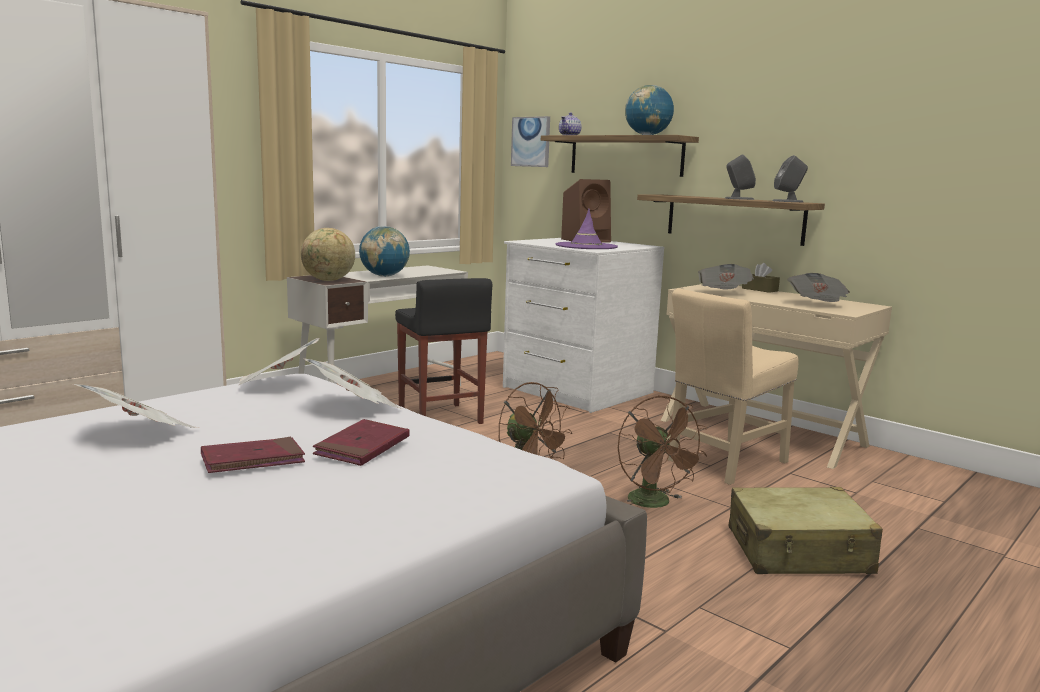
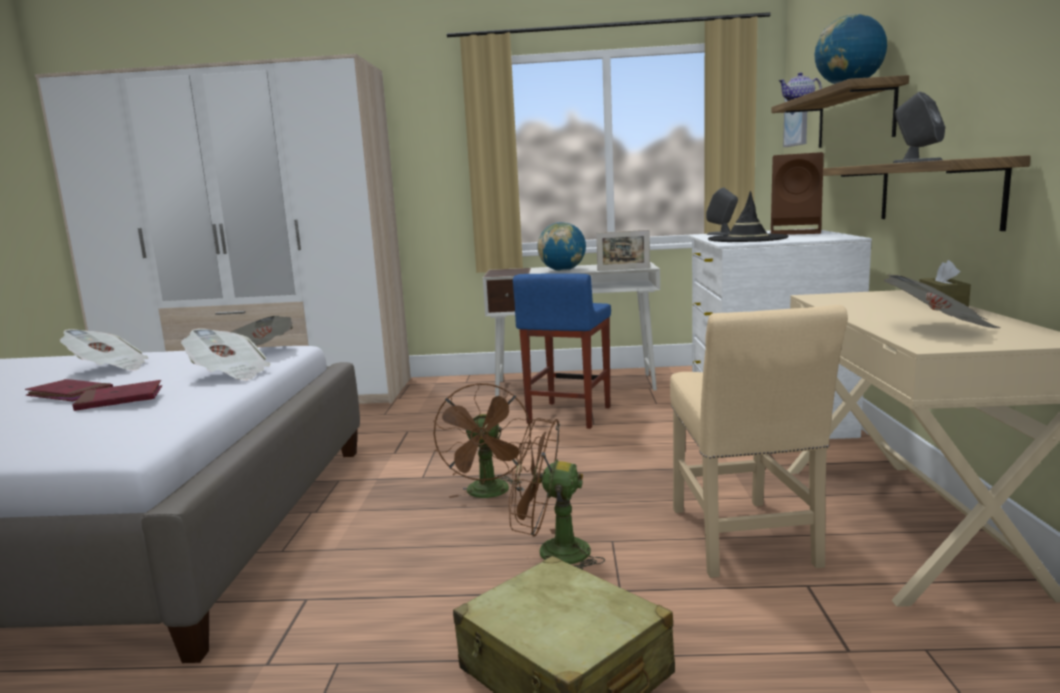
camera: 50 degrees right, 0 degrees up
(328, 280) = (502, 273): globe -> none
(439, 273) = (623, 269): none -> picture frame
(440, 417) = (568, 415): black stool -> blue stool
(586, 246) = (747, 239): purple hat -> black hat
(655, 504) = (551, 553): brown fan -> brown fan turned 75 degrees clockwise
(723, 293) = (851, 303): newspaper -> none
(724, 463) = (743, 541): beige chair -> beige chair turned 105 degrees counterclockwise
(788, 201) = (964, 158): grey speaker -> grey speaker (722, 234)

